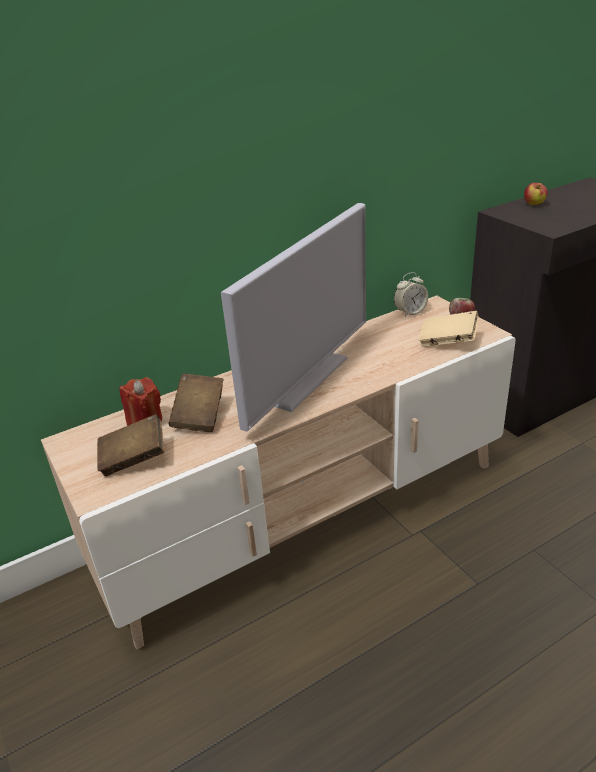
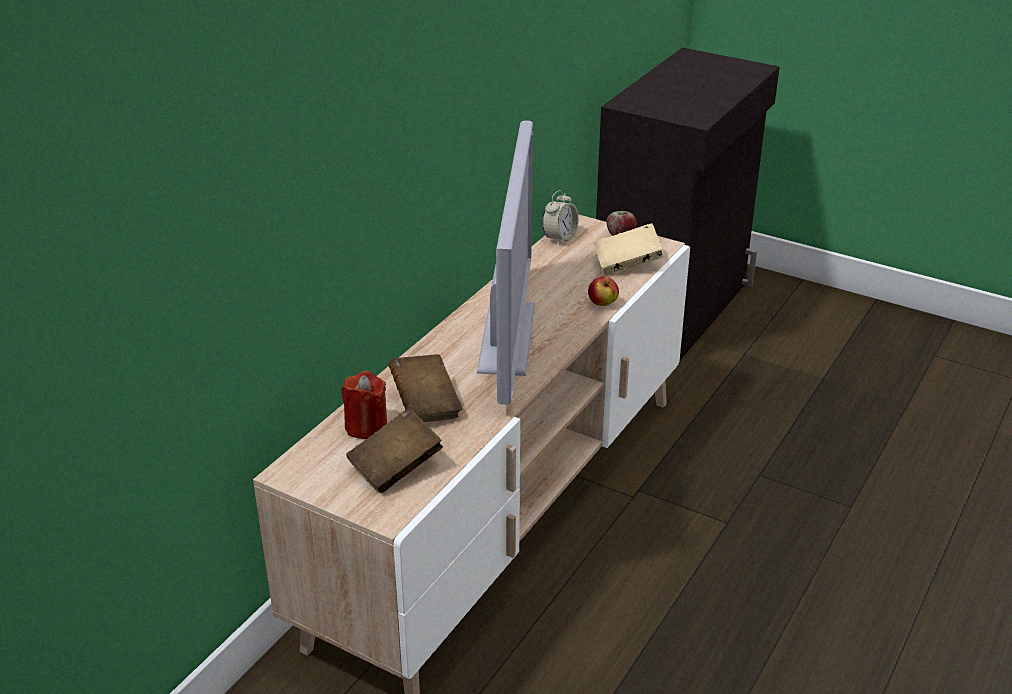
camera: 30 degrees left, 0 degrees up
(534, 204) = (653, 90): apple -> apple (602, 304)

